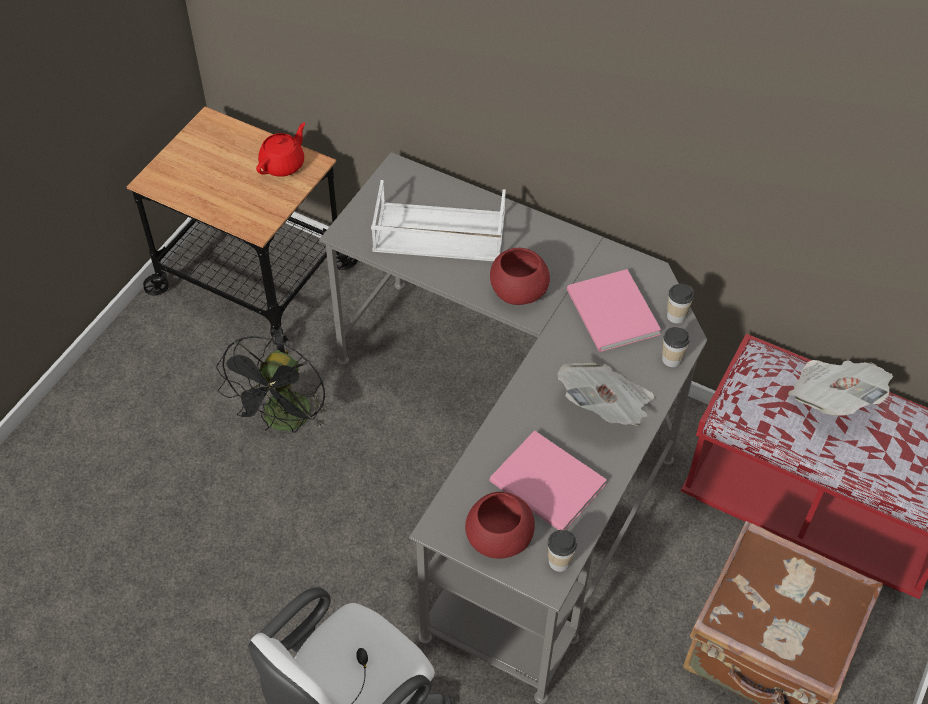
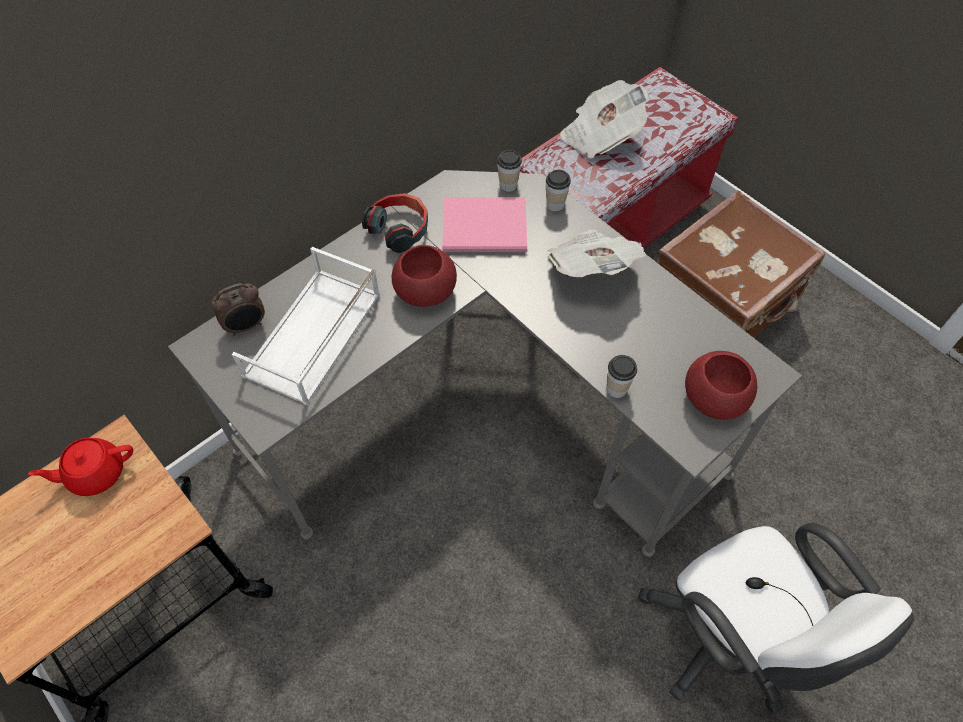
camera: 70 degrees left, 5 degrees up
(283, 164) = (95, 473): red teapot -> red teapot turned 75 degrees counterclockwise
(284, 421) = (357, 615): black fan -> none
(429, 189) = (246, 326): none -> alarm clock
(548, 486) = (667, 340): pink book -> none
(559, 562) = (751, 358): cup -> cup (616, 388)
(578, 252) = (399, 229): none -> headphones

